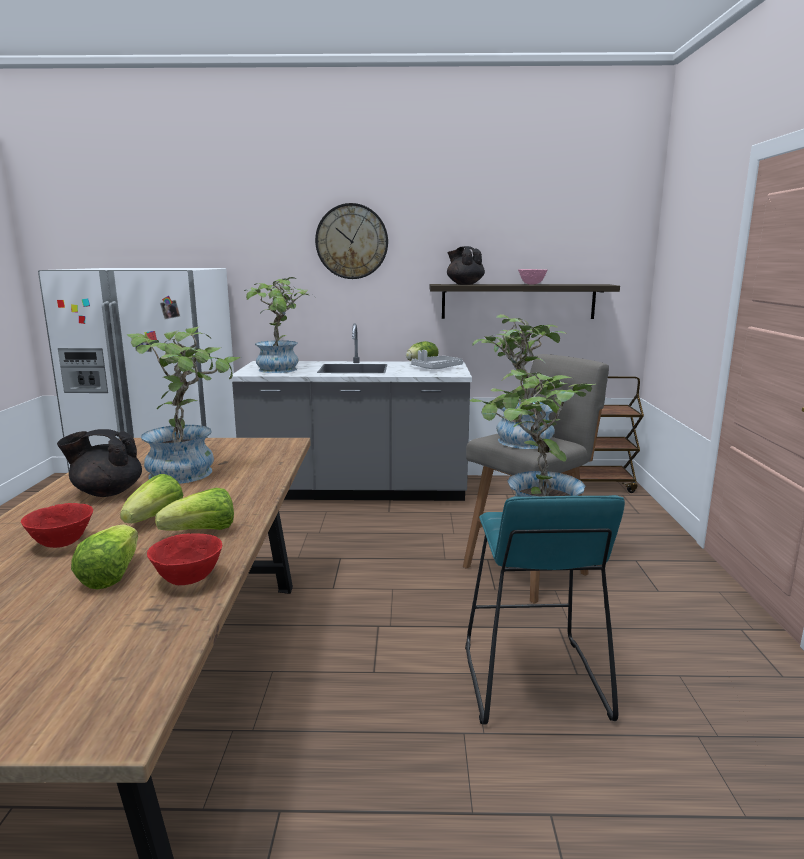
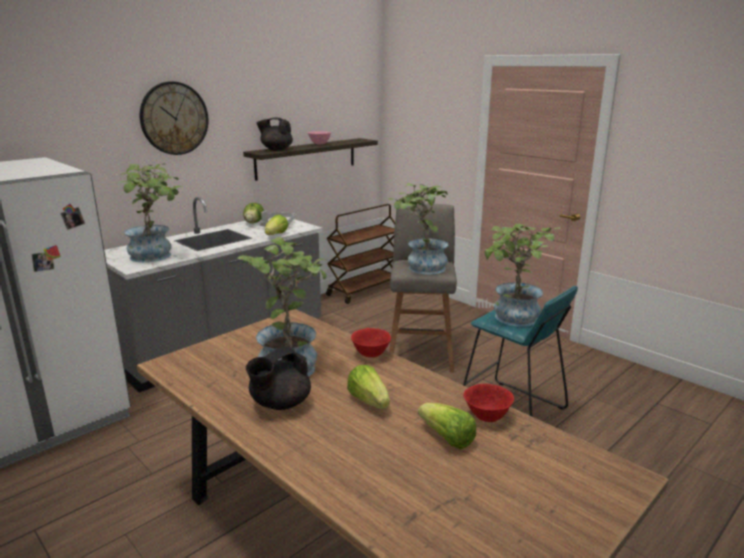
camera: 45 degrees left, 5 degrees up
(63, 543) = (364, 443): red bowl -> red bowl (371, 354)
(202, 532) = (418, 393): lettuce -> lettuce (276, 235)

